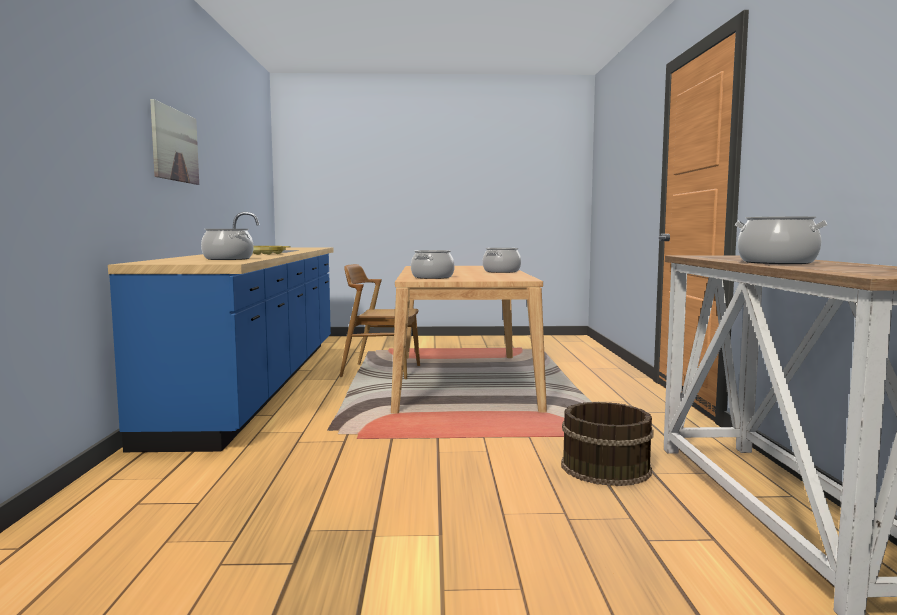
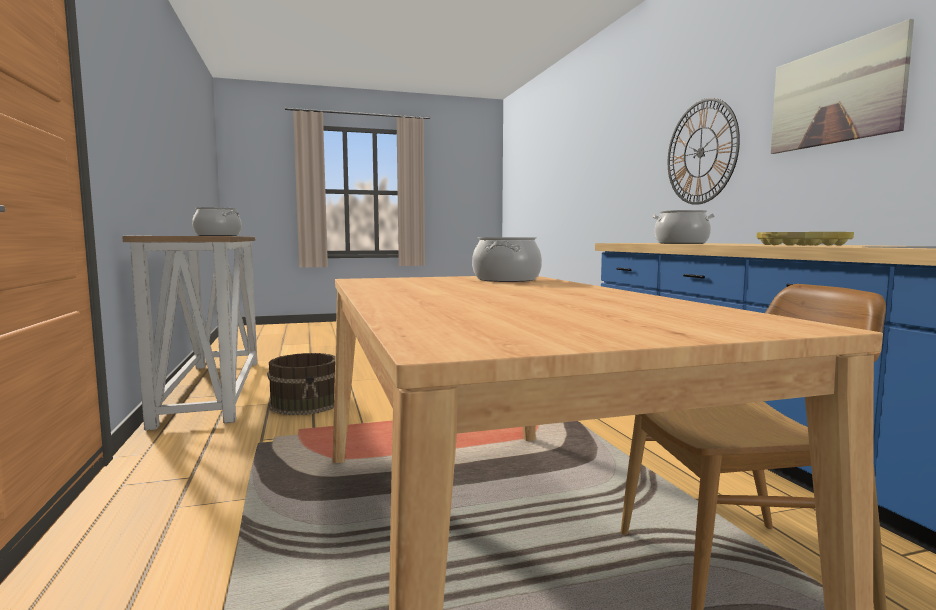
camera: 165 degrees right, 0 degrees up
(103, 148) = (700, 152): none -> wall clock
(501, 271) = (408, 297): cooking pot -> none

